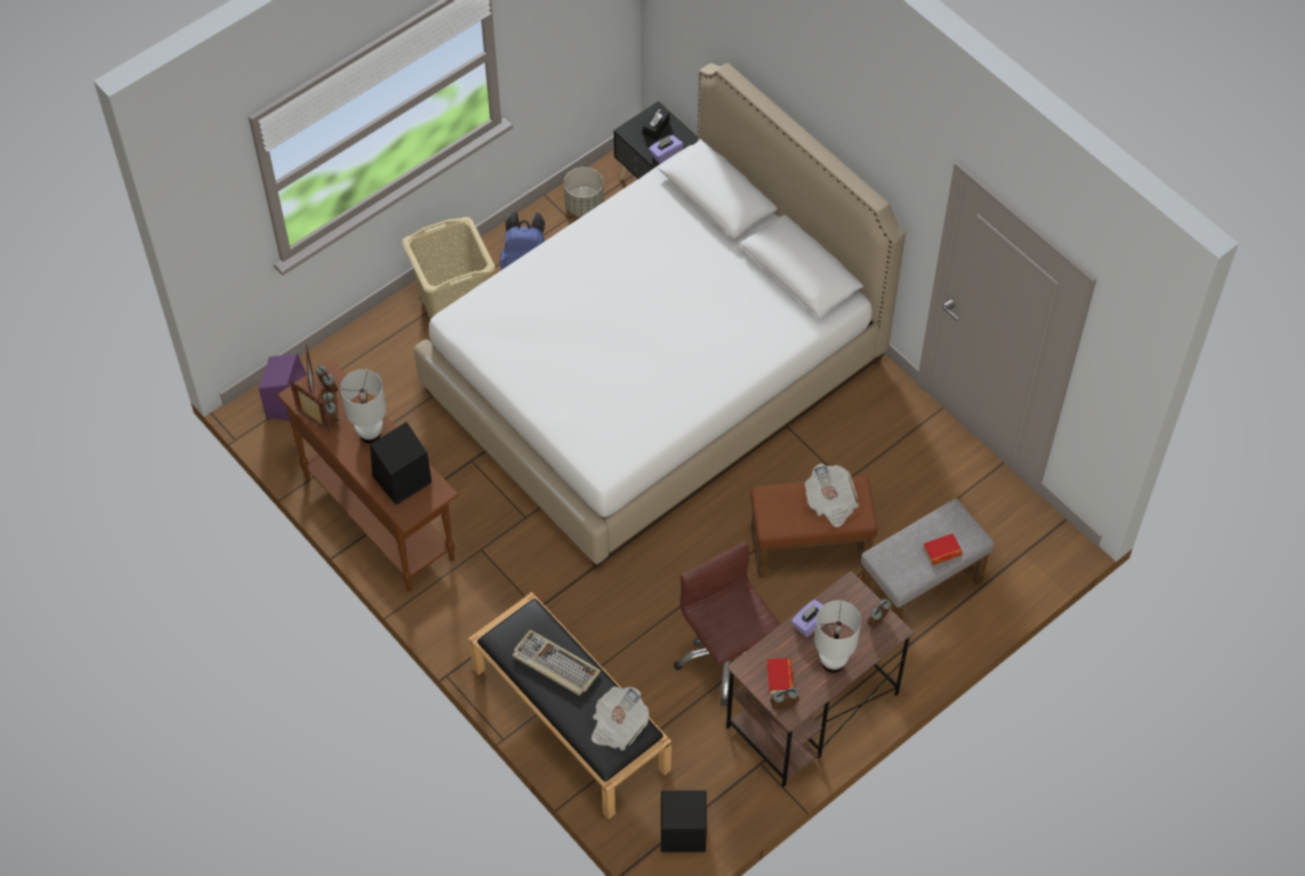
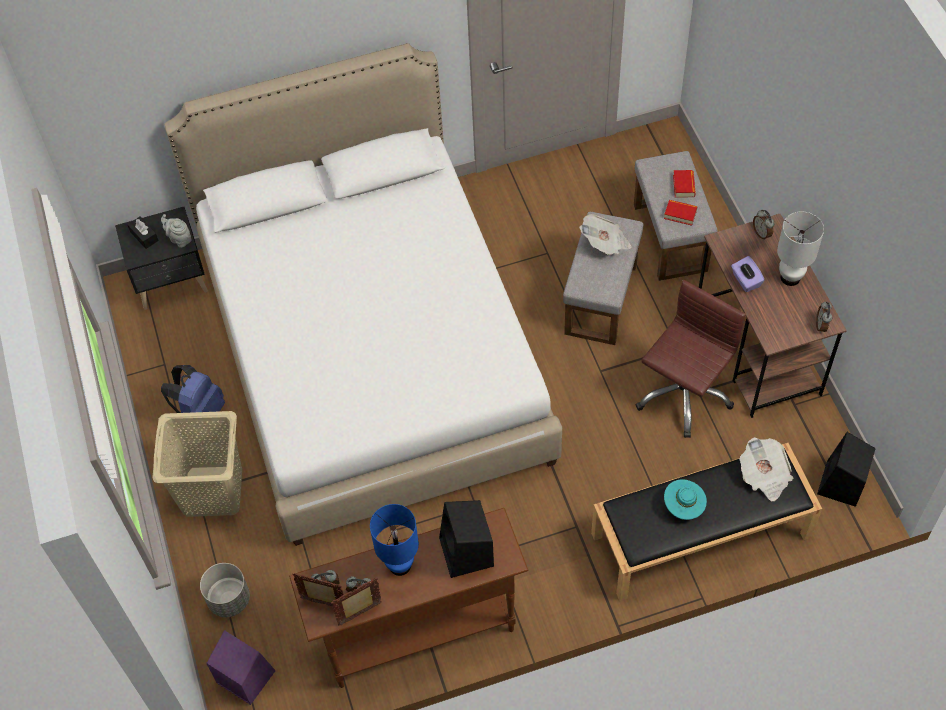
camera: 65 degrees left, 0 degrees up
(370, 435) = (400, 565): white table lamp -> blue table lamp
(554, 665) = (683, 507): keyboard -> turquoise hat
(584, 205) = (157, 347): grey planter -> grey planter (229, 599)
(665, 155) = (179, 239): purple tissue box -> grey teapot
(727, 657) = (683, 394): brown office chair -> brown office chair turned 135 degrees clockwise
(780, 678) = (792, 319): book -> book (680, 214)
(808, 549) = (601, 300): brown ottoman -> grey ottoman

